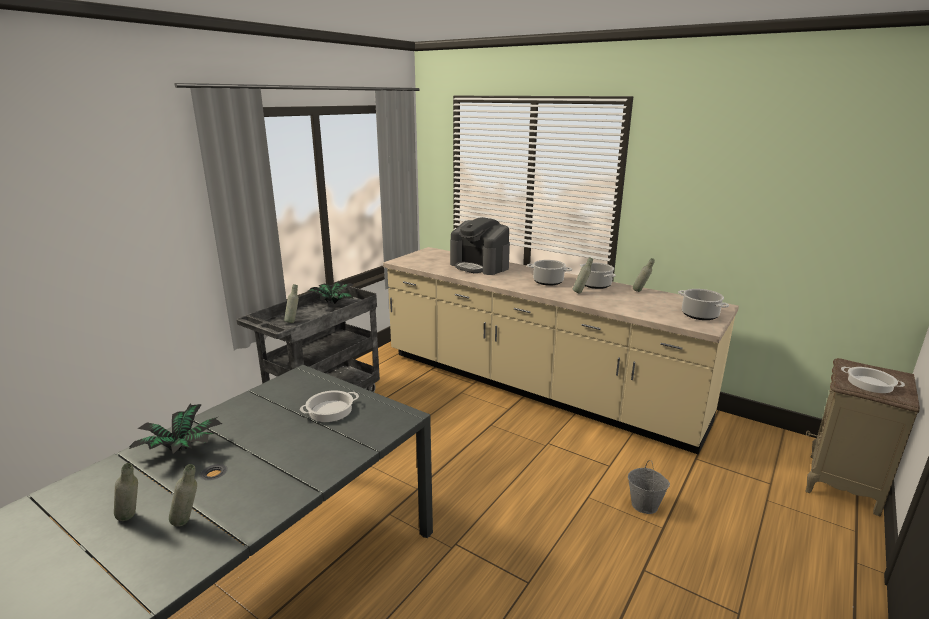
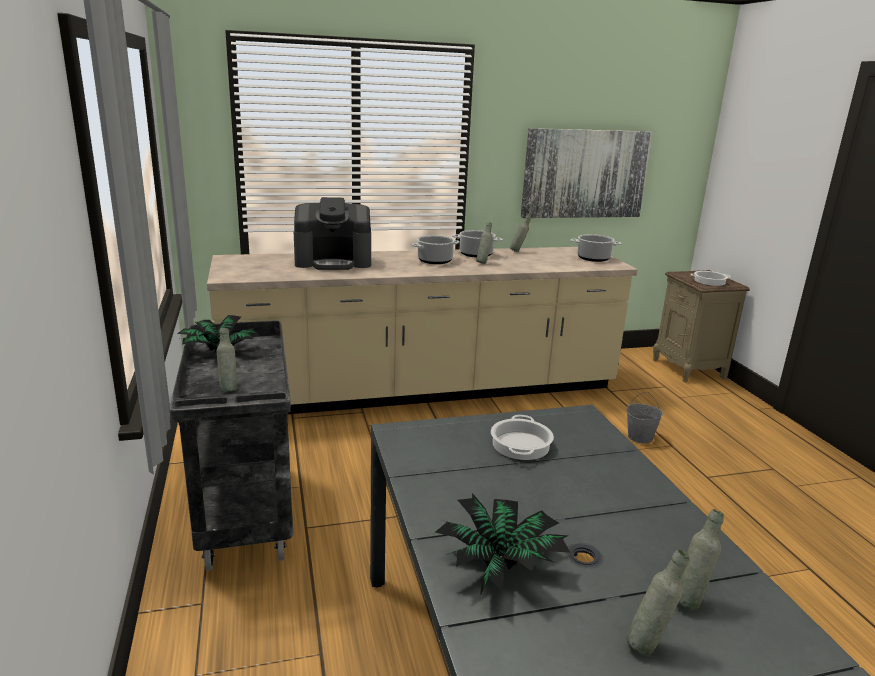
camera: 50 degrees left, 0 degrees up
(750, 227) = (585, 174): none -> picture

